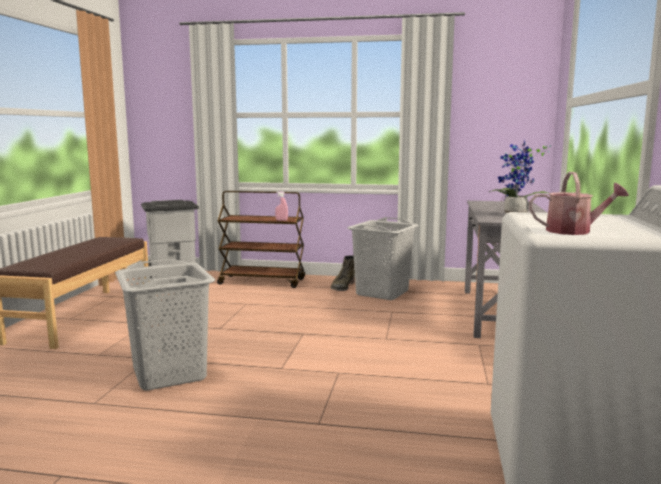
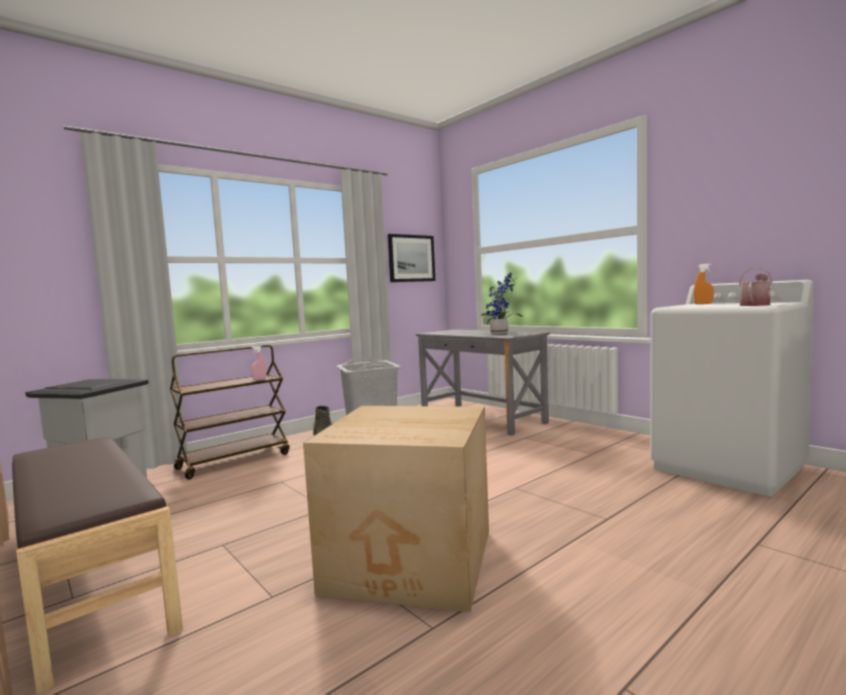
camera: 50 degrees left, 5 degrees down
(169, 374) = (412, 561): grey laundry basket -> cardboard box
(500, 110) = (411, 258): none -> picture
(613, 218) = (703, 304): none -> orange spray bottle

